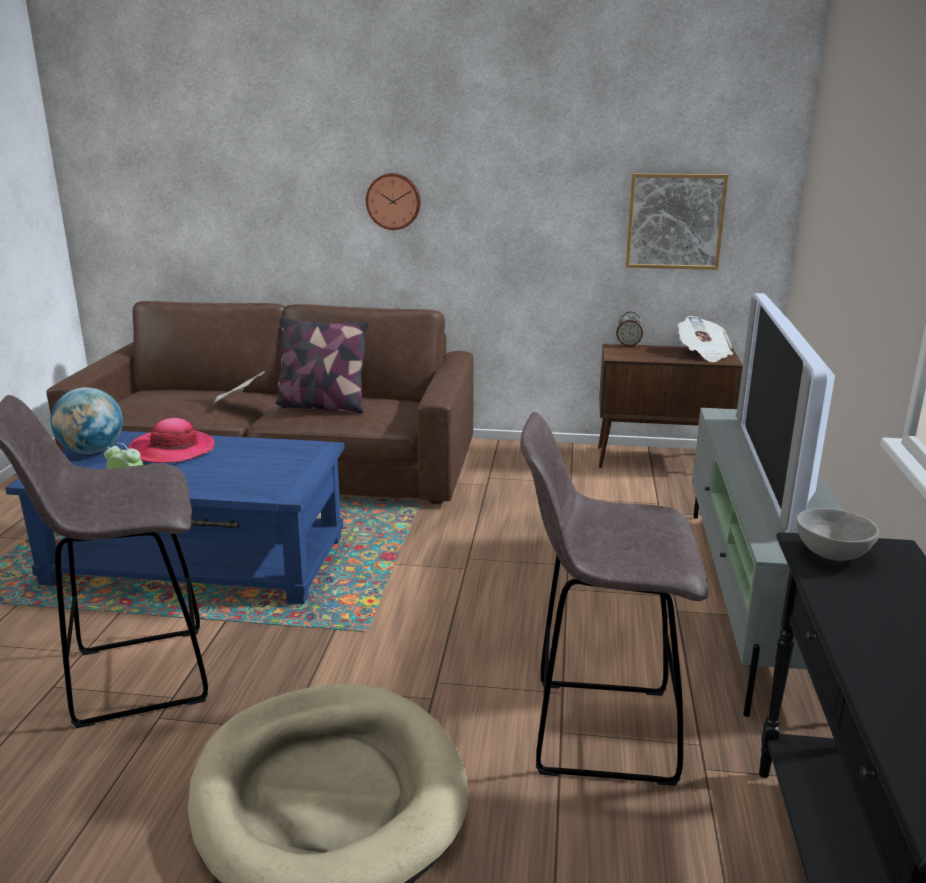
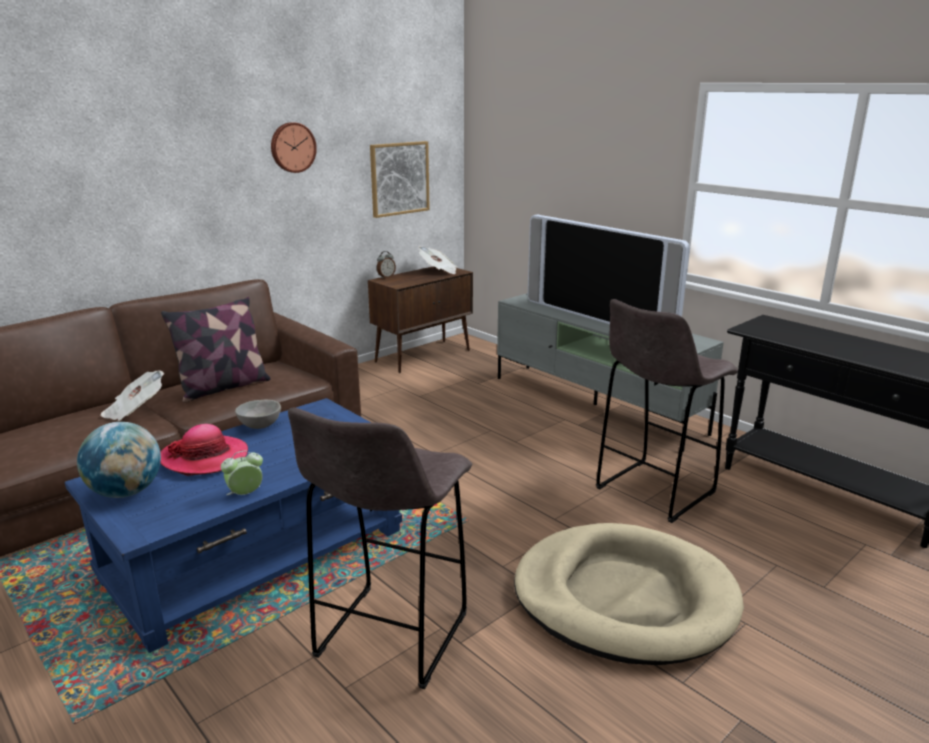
camera: 50 degrees left, 0 degrees up
(393, 201) = (189, 186): wall clock -> wall clock (292, 147)
(830, 554) = (761, 329): grey bowl -> grey bowl (259, 426)

